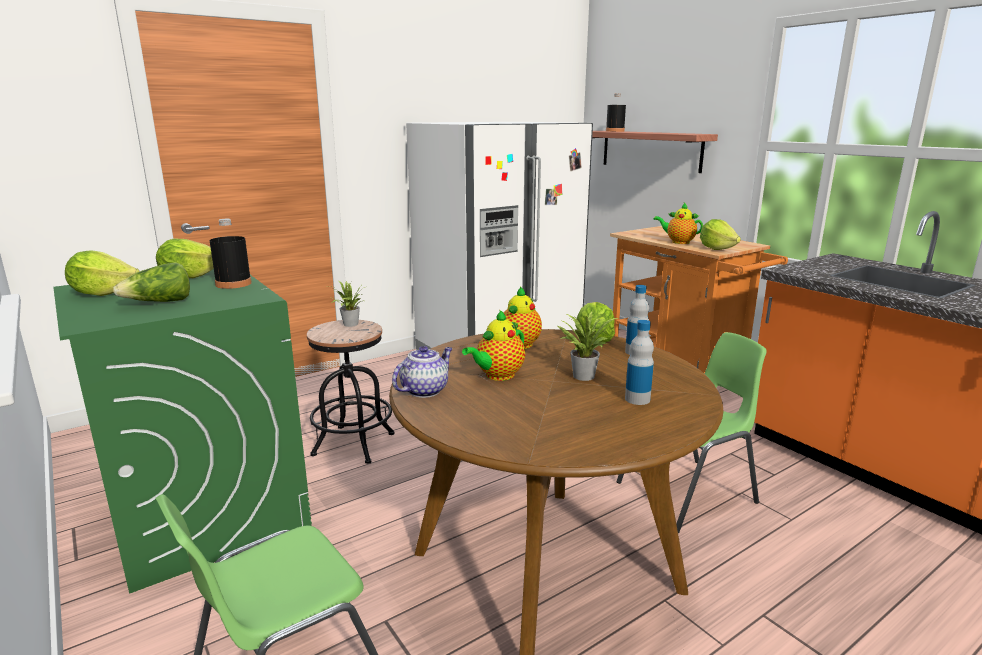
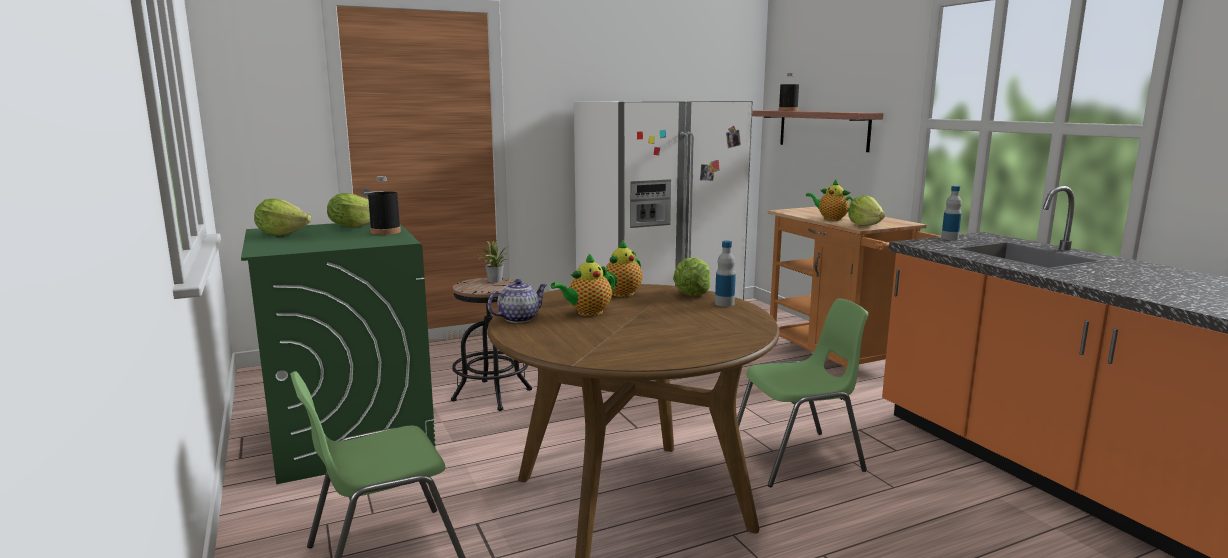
camera: 10 degrees right, 5 degrees down
(160, 303) = (322, 241): lettuce -> none
(582, 375) = (662, 316): potted plant -> none
(637, 399) = (697, 333): bottle -> bottle (949, 238)

